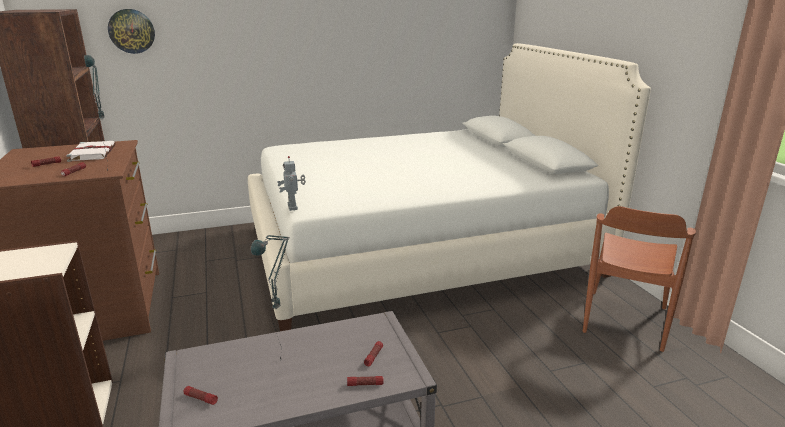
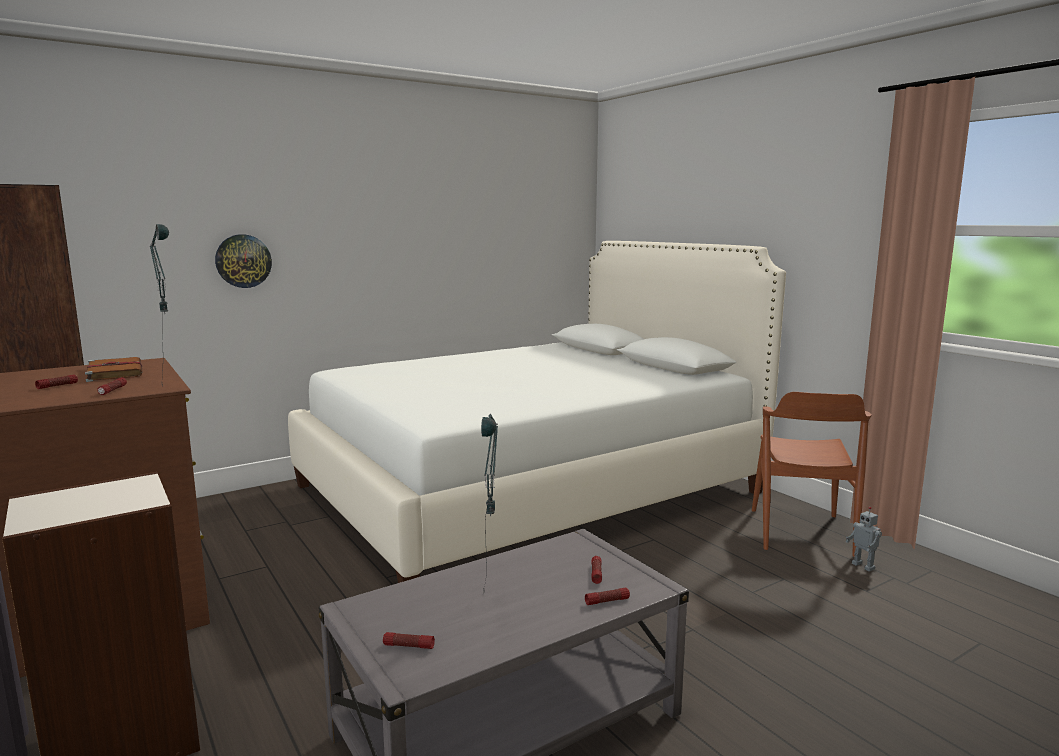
camera: 15 degrees left, 10 degrees down
(93, 153) = (115, 372): white book -> brown book
(131, 31) = (133, 221): wall clock -> wall clock (243, 261)
(293, 207) = (414, 424): toy robot -> toy robot (864, 566)

